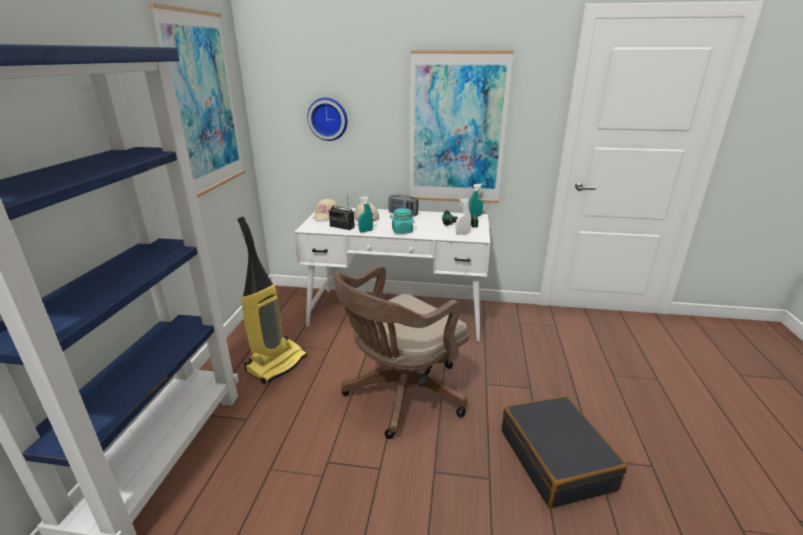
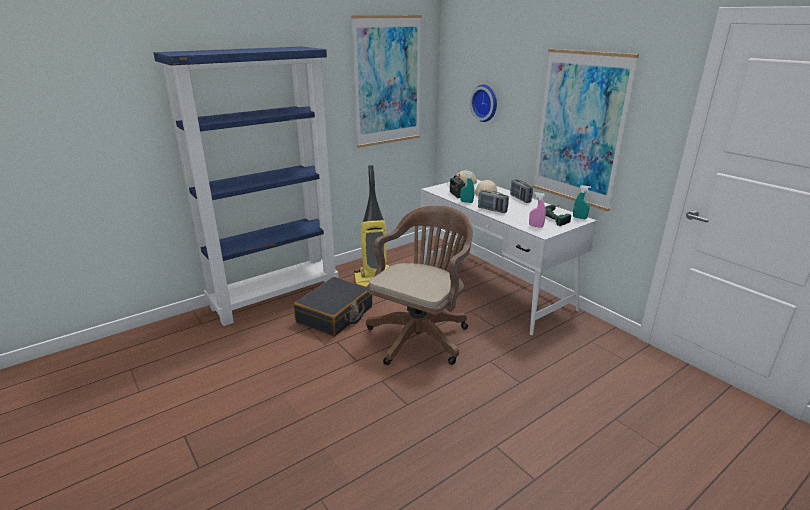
camera: 45 degrees right, 0 degrees up
(400, 395) = (421, 335): brown office chair -> brown office chair turned 120 degrees clockwise
(402, 231) = (492, 210): turquoise jar -> radio
(462, 234) = (536, 226): white spray bottle -> pink spray bottle
(556, 459) = (466, 426): black suitcase -> black suitcase (335, 315)

